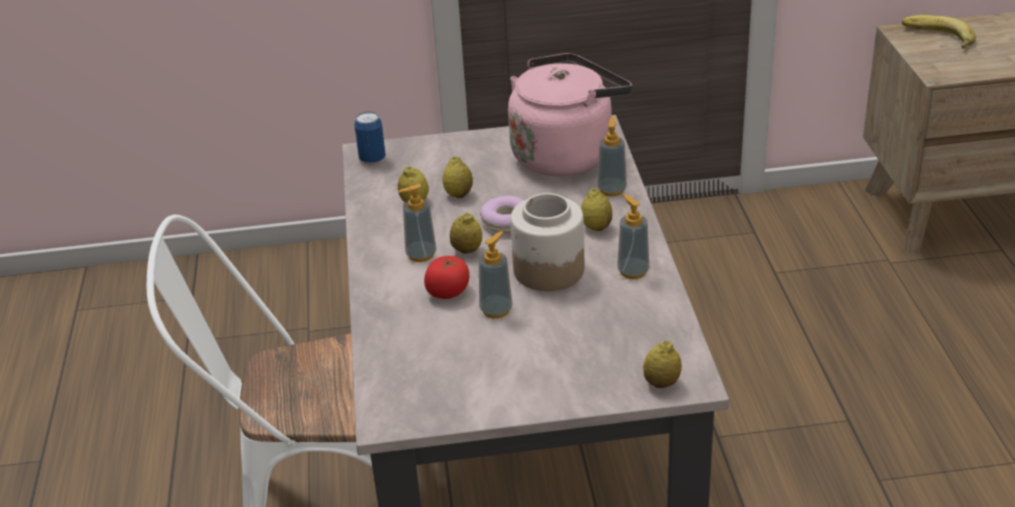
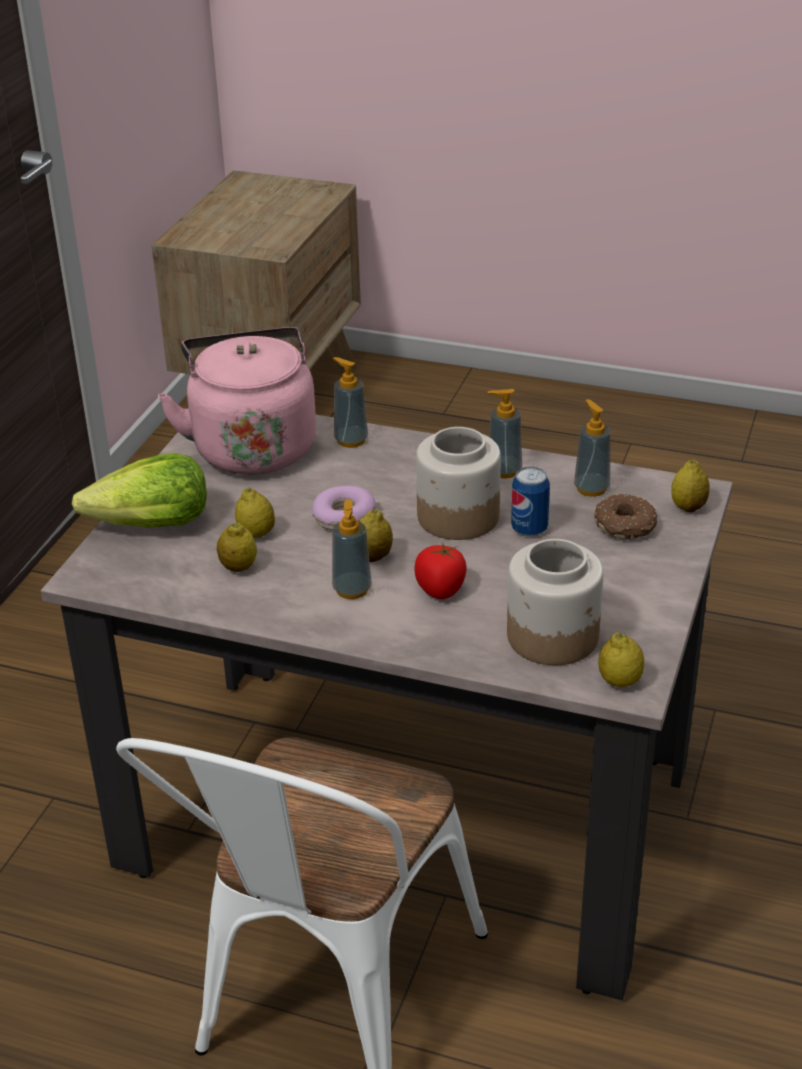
camera: 65 degrees left, 0 degrees up
(372, 159) = (108, 575): can -> can (529, 529)
(425, 362) = (554, 636): none -> jar
(437, 153) = (151, 525): none -> lettuce
(496, 310) = (499, 567): soap dispenser -> soap dispenser (591, 488)
(596, 227) = (409, 468): lemon -> lemon (619, 681)
(603, 356) = (625, 526): none -> donut
(936, 38) = (213, 228): banana -> none

